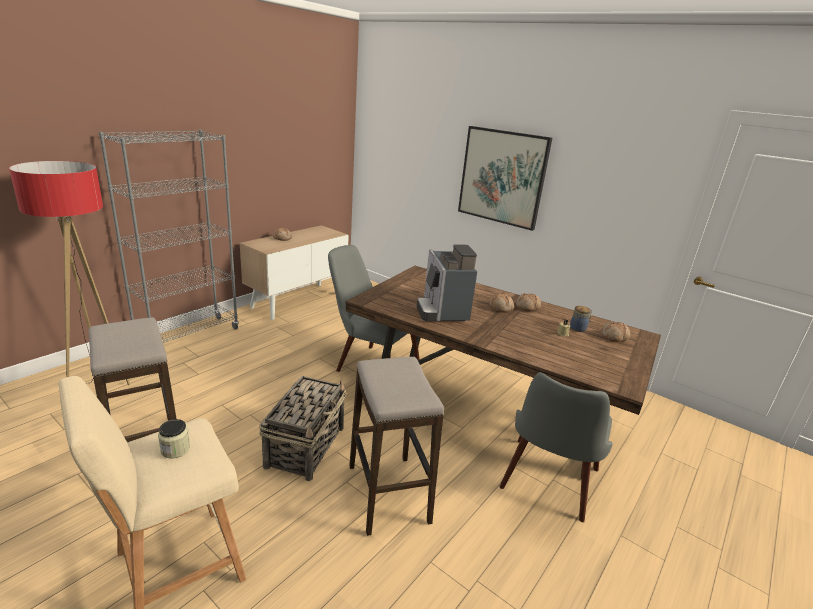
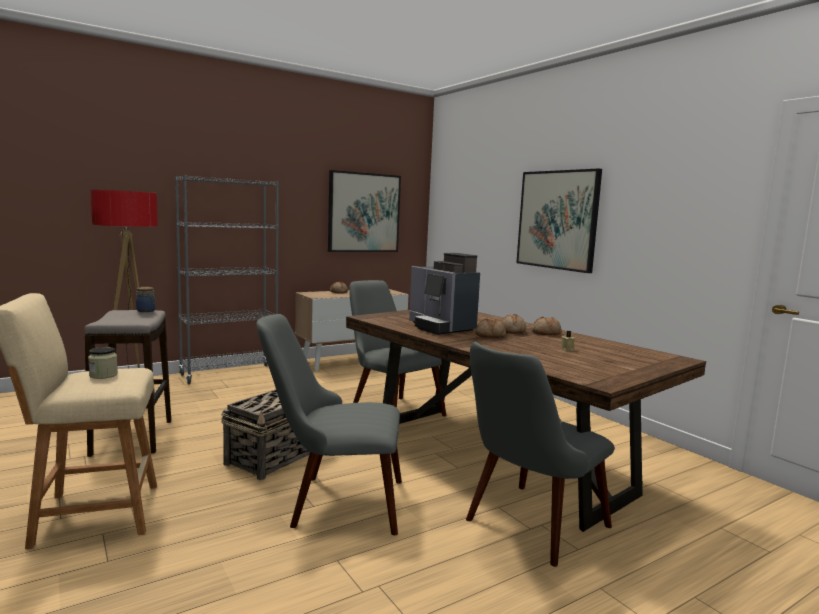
camera: 20 degrees right, 15 degrees down
(298, 152) = (364, 212): none -> picture
(387, 494) = (332, 502): stool -> grey chair
(442, 311) = (440, 327): coffee machine -> coffee machine turned 45 degrees counterclockwise
(578, 328) = (593, 348): jar -> jar (146, 311)
(614, 337) = (634, 356): bread -> bread (490, 336)

